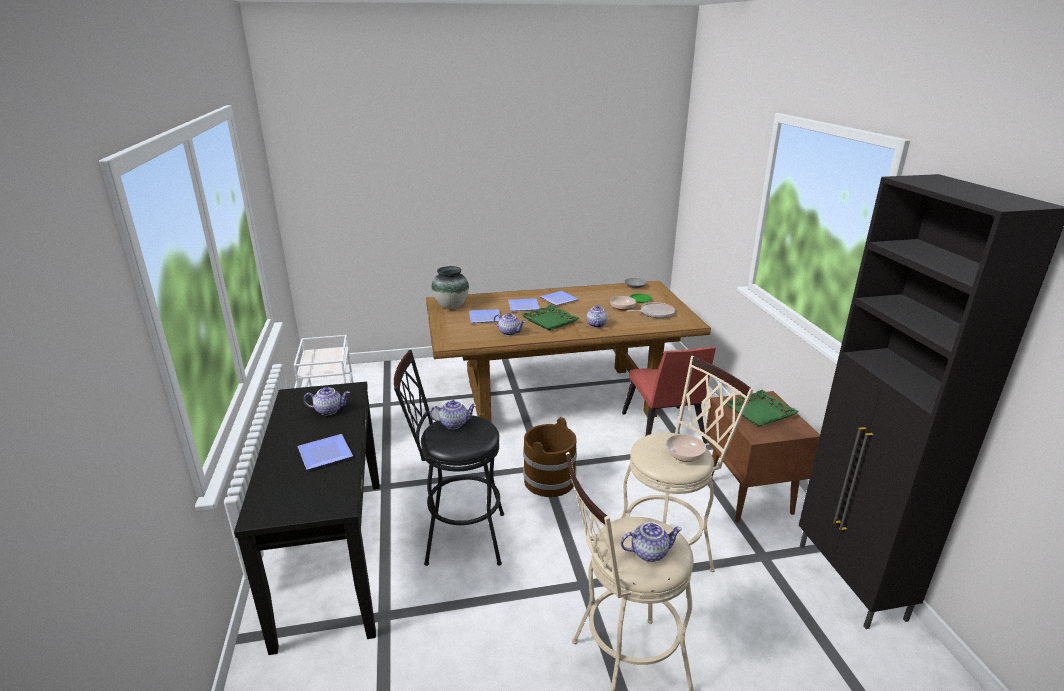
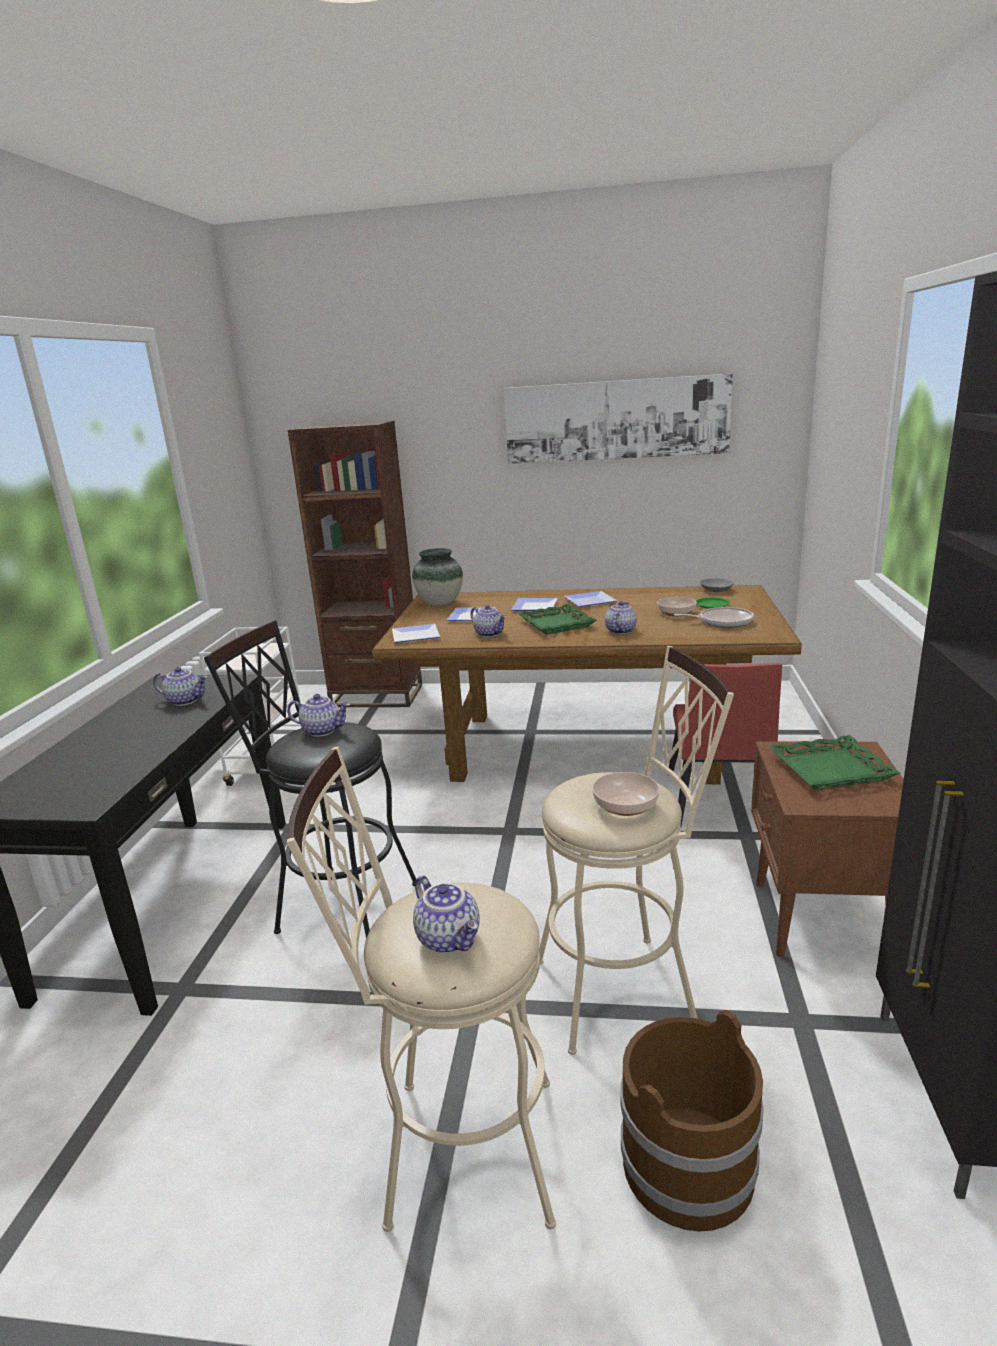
camera: 20 degrees right, 5 degrees down
(327, 454) = (134, 747): plate -> plate (417, 636)
(383, 372) = (377, 696): none -> brown bookcase
(549, 480) = (508, 850): brown bucket -> brown bucket (687, 1166)
(559, 167) = (616, 420): none -> picture
(649, 552) = (450, 938): teapot -> teapot turned 45 degrees clockwise

